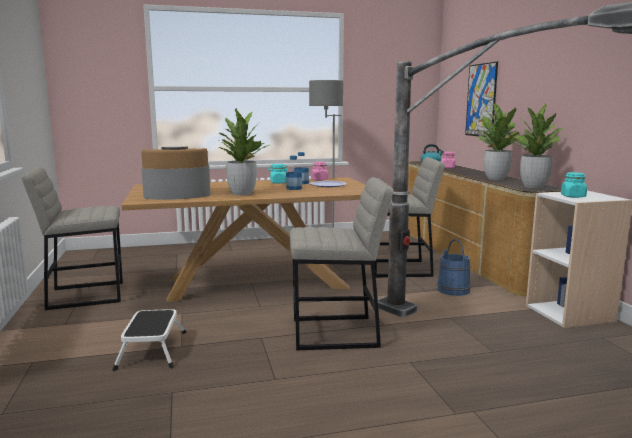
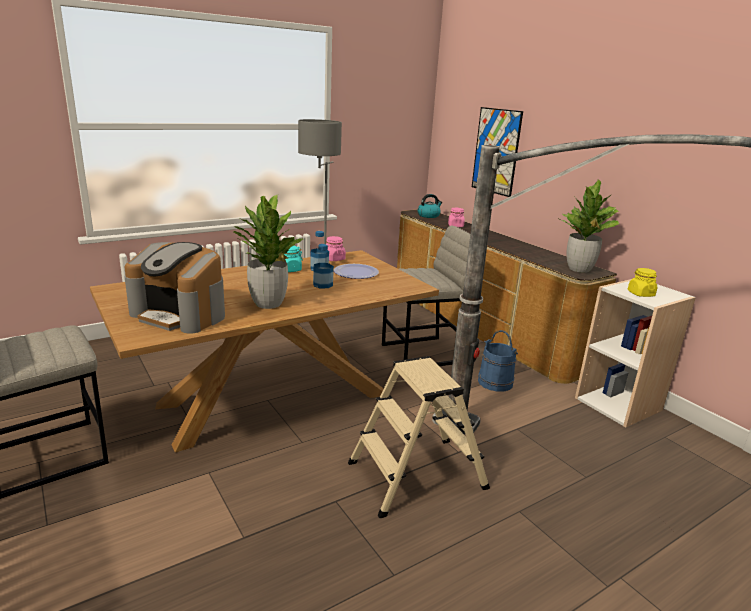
camera: 20 degrees left, 10 degrees up
(151, 350) = (207, 554): black step ladder -> none
(176, 195) = (180, 314): coffee machine -> coffee machine turned 120 degrees counterclockwise
(337, 332) = (417, 475): grey chair -> beige step ladder
(496, 178) = (527, 251): potted plant -> none
(573, 196) = (640, 294): turquoise jar -> yellow jar

